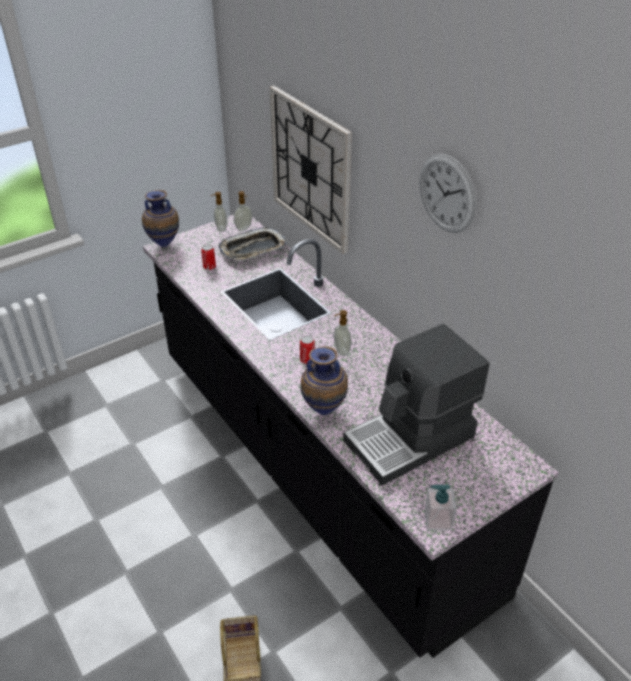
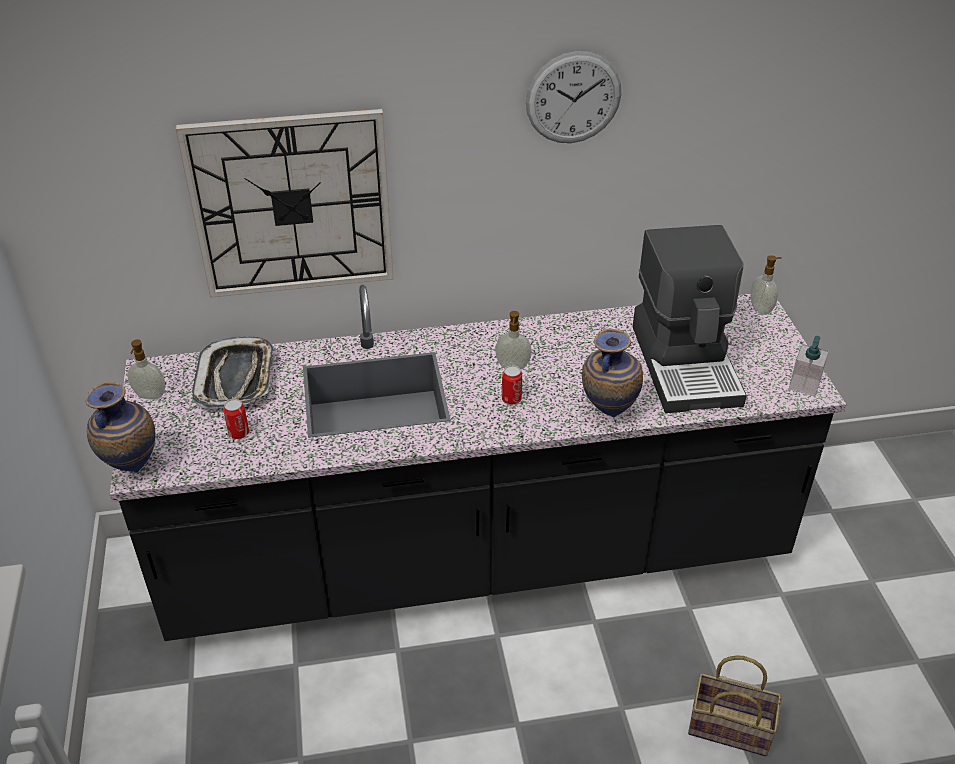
camera: 65 degrees left, 0 degrees up
(244, 228) = (173, 372): soap dispenser -> soap dispenser (761, 309)

